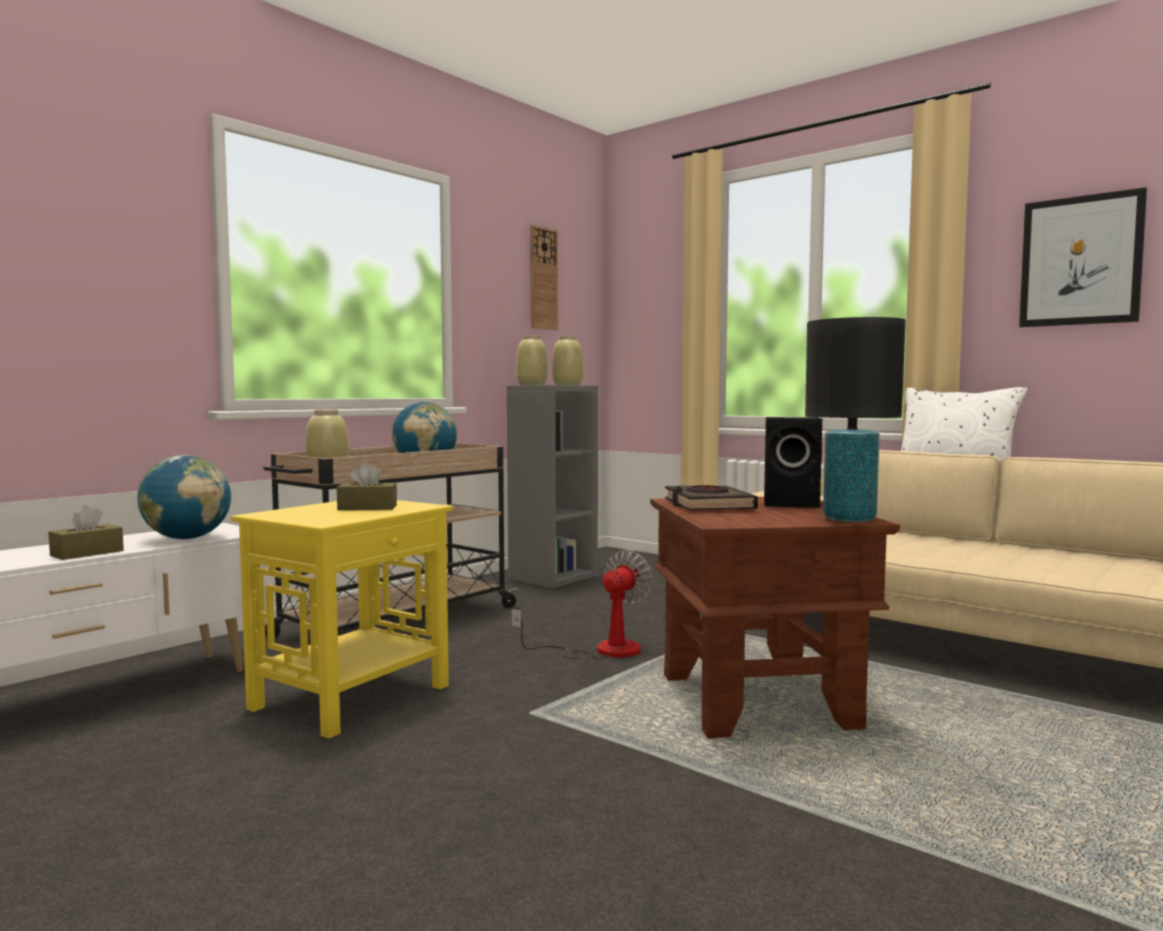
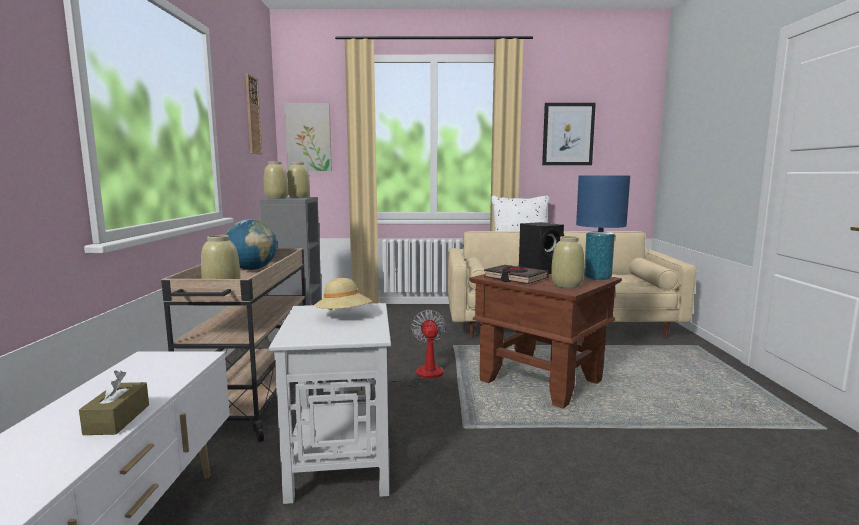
camera: 40 degrees left, 5 degrees up
(187, 538) = (167, 376): globe -> none
(353, 696) = (341, 460): yellow side table -> white side table
(367, 508) = (343, 316): brown tissue box -> beige hat
(642, 305) = (308, 137): none -> picture
(749, 519) = (566, 285): none -> beige vase
(848, 519) = (597, 278): black table lamp -> blue table lamp

